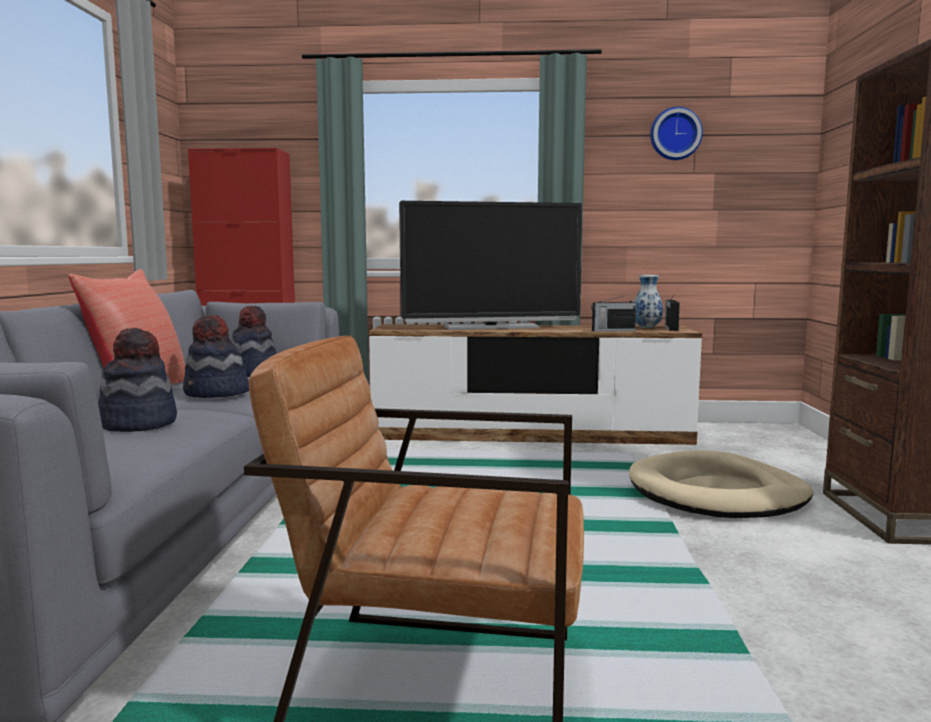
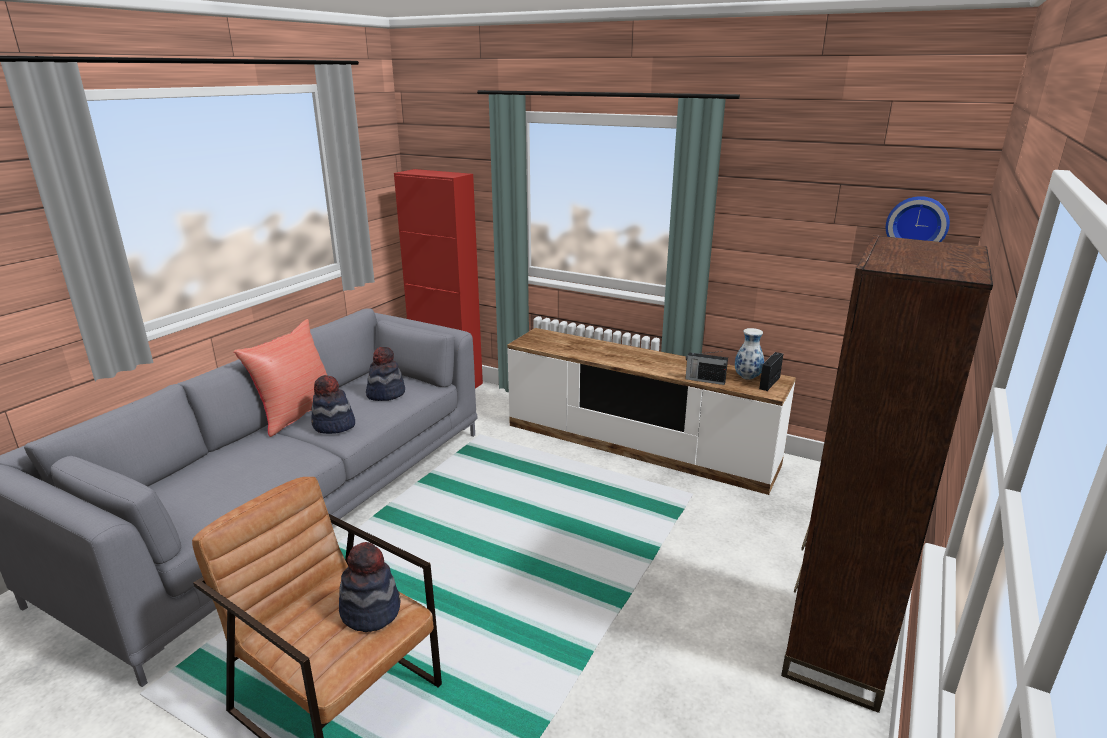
camera: 25 degrees right, 15 degrees up
(138, 424) = (254, 465): hat -> hat (371, 610)
(490, 327) = (610, 352): television -> none
(675, 134) = (817, 182): wall clock -> wall clock (917, 224)
(717, 493) = (709, 568): beige dog bed -> none

